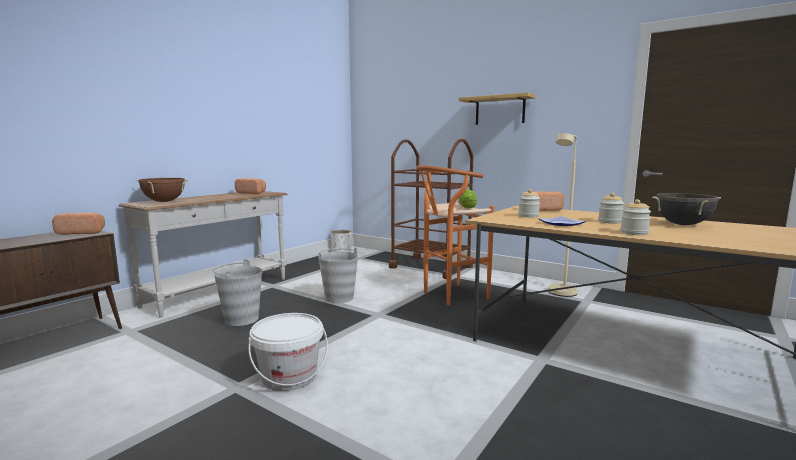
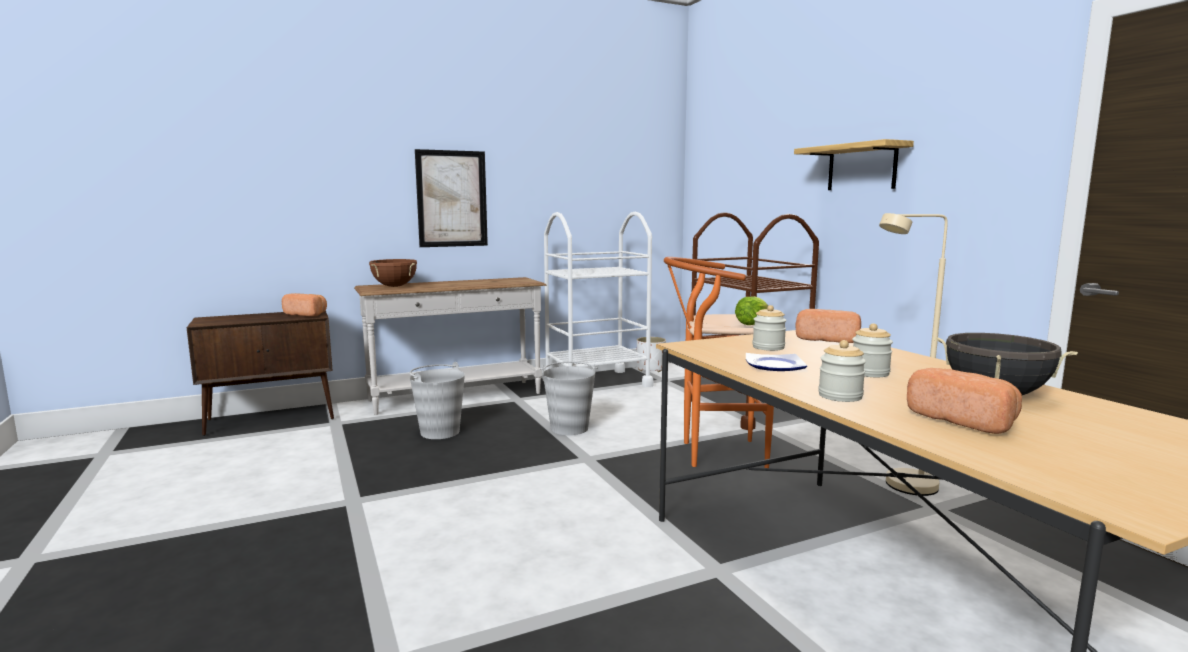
camera: 30 degrees right, 0 degrees up
(199, 126) = (452, 199): none -> picture
(252, 193) = (506, 281): bread -> bread (964, 420)
(289, 376) = (407, 504): white bucket -> none
(317, 266) = (596, 383): none -> white cart

